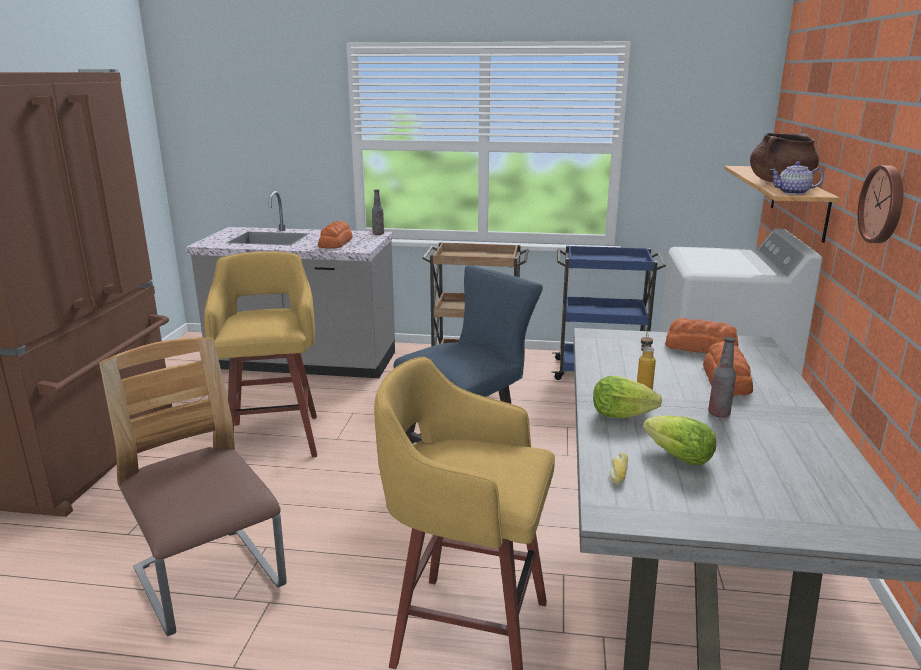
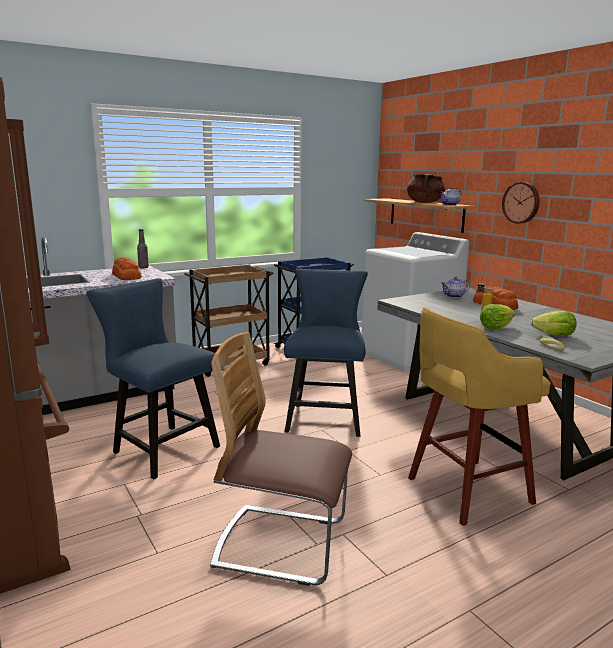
camera: 40 degrees left, 5 degrees down
(274, 437) = (160, 448): yellow stool -> blue chair
(701, 348) = (454, 296): bread -> teapot
(718, 414) = (525, 317): bottle -> none

